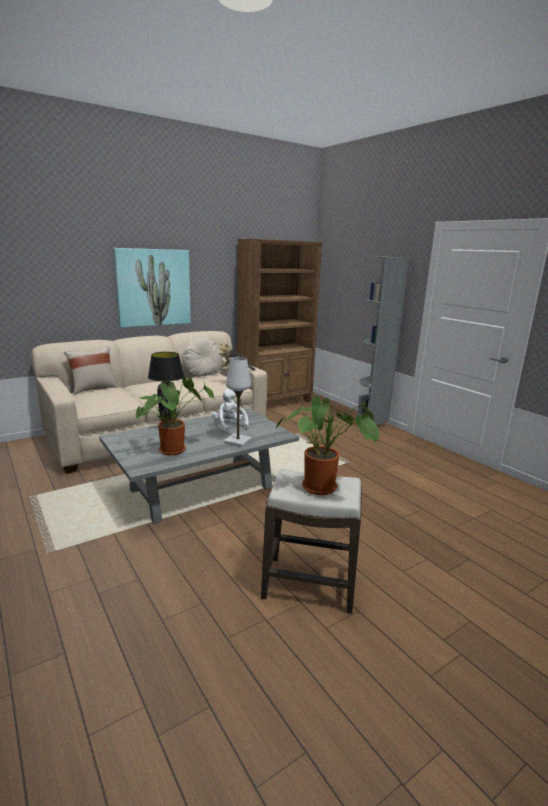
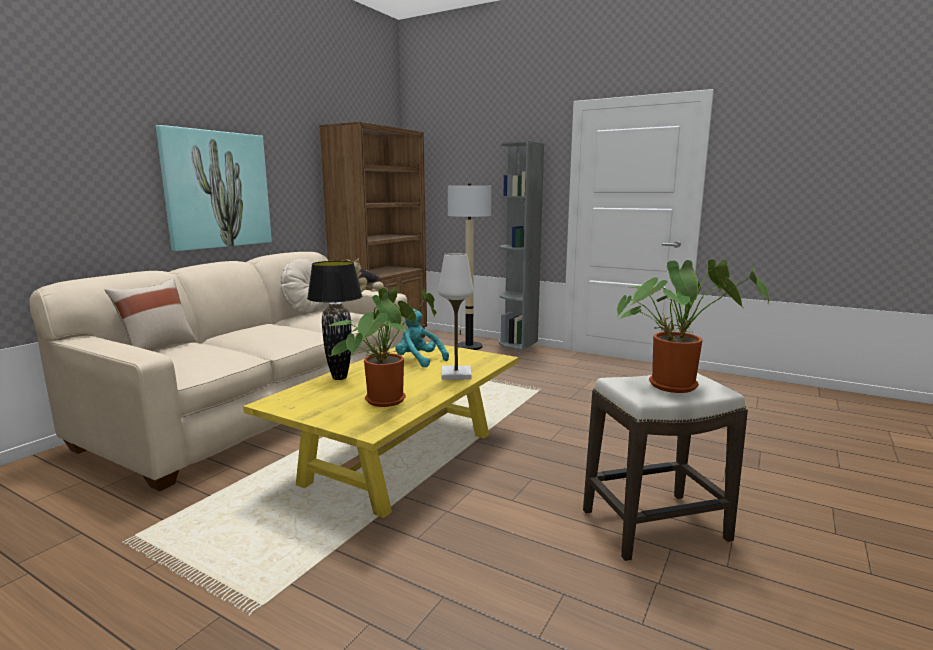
camera: 25 degrees left, 5 degrees down
(201, 488) = (401, 457): grey coffee table -> yellow coffee table
(229, 426) = (418, 361): white plush toy -> turquoise plush toy
(334, 415) = (469, 346): none -> floor lamp

